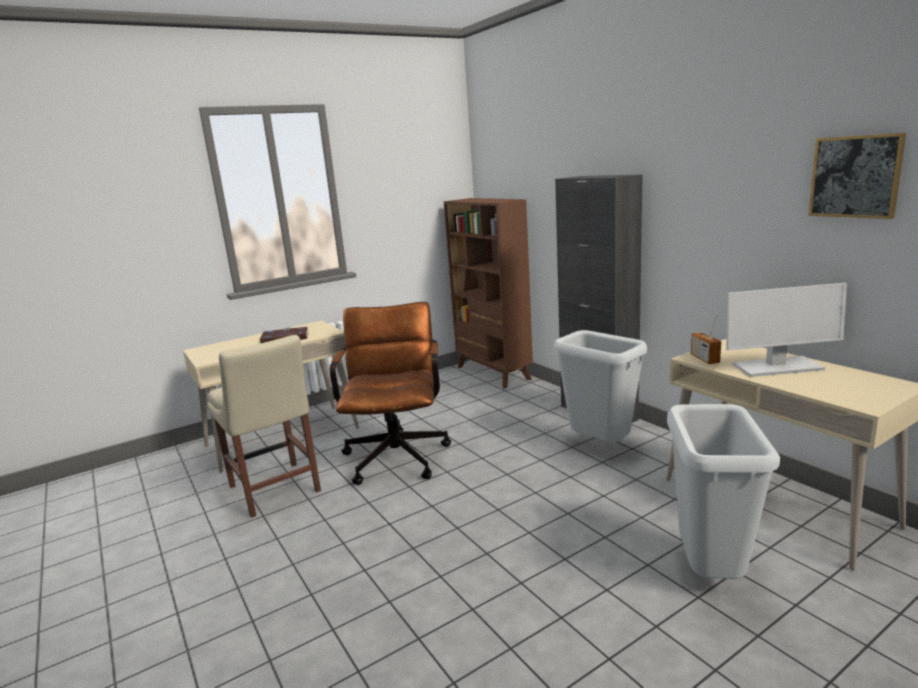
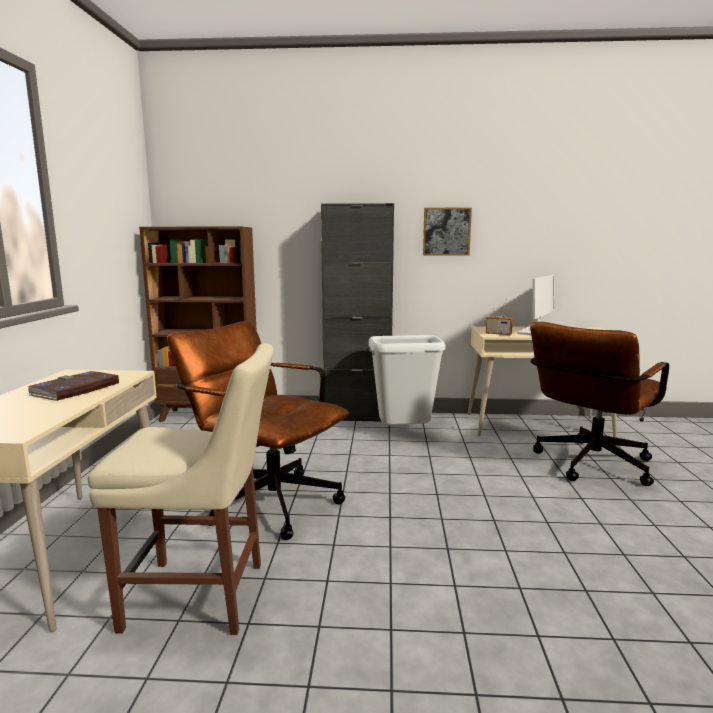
camera: 55 degrees left, 5 degrees down
(708, 572) = (589, 466): grey trash can -> brown office chair
(855, 176) = (553, 209): picture -> picture (446, 231)

